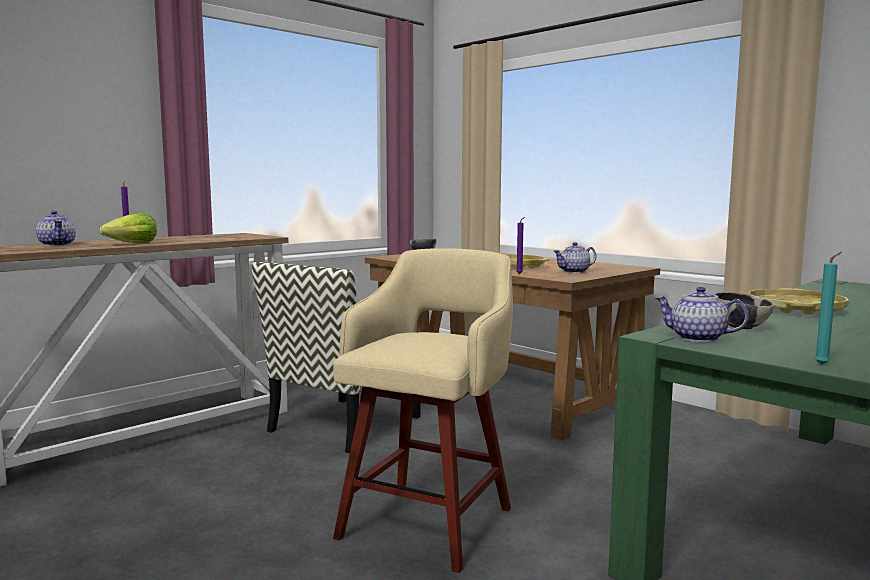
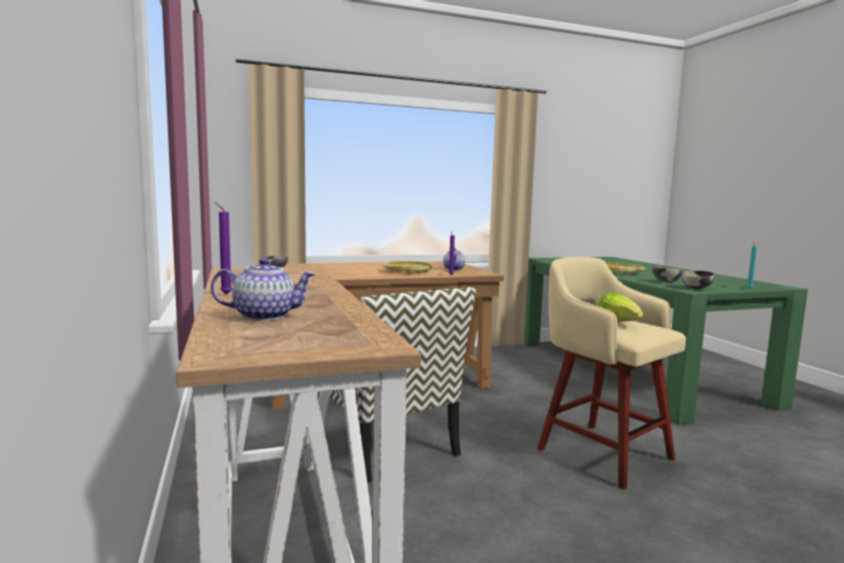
camera: 65 degrees left, 0 degrees up
(132, 244) = (322, 295): lettuce -> lettuce (619, 322)
(697, 338) = (697, 288): teapot -> bowl

